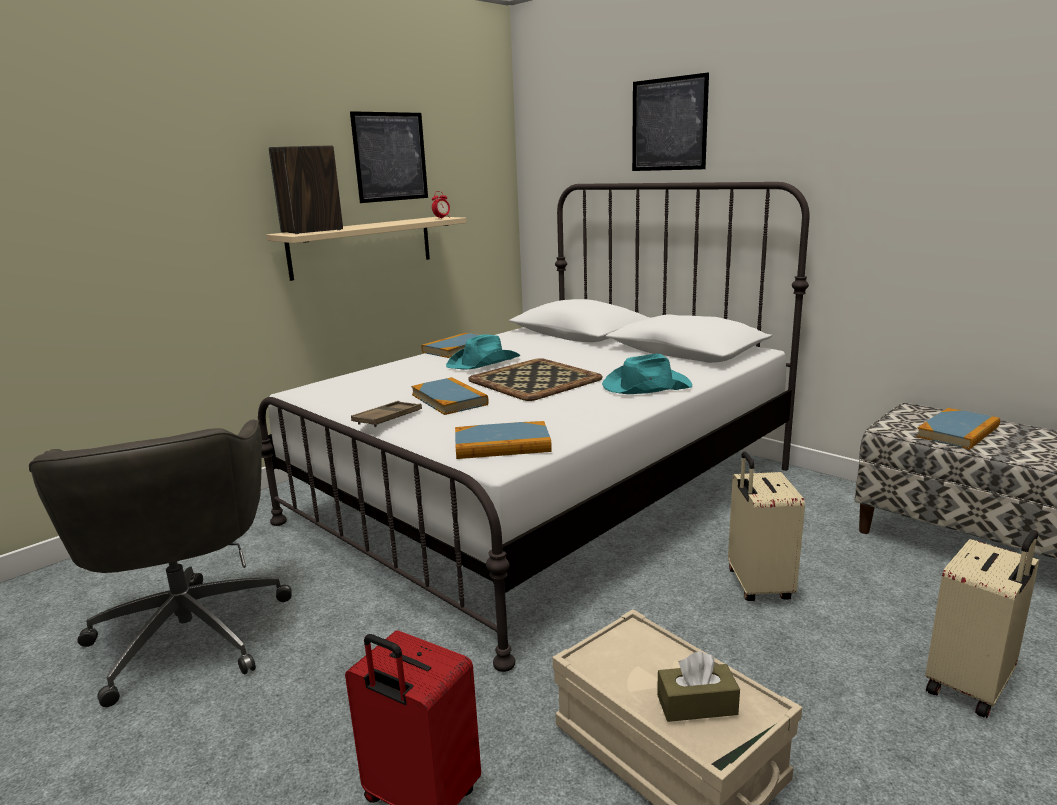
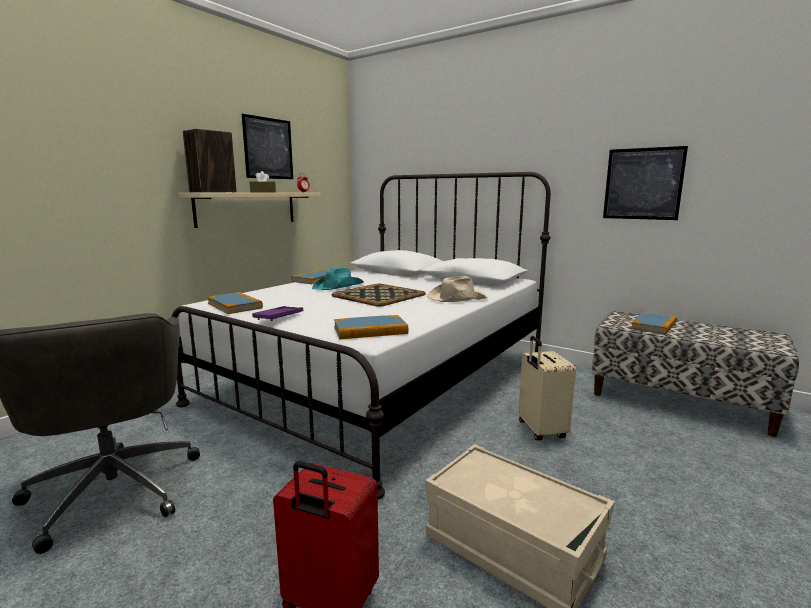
camera: 10 degrees left, 5 degrees down
(388, 418) = (279, 317): brown tray -> purple tray
(449, 399) = (321, 306): book -> book (235, 305)
(645, 386) = (456, 298): turquoise hat -> beige hat
(669, 124) = (456, 137): picture -> picture (643, 184)
(697, 705) = (541, 505): brown tissue box -> brown tissue box (263, 192)
(971, 686) = (697, 485): beige suitcase -> none

